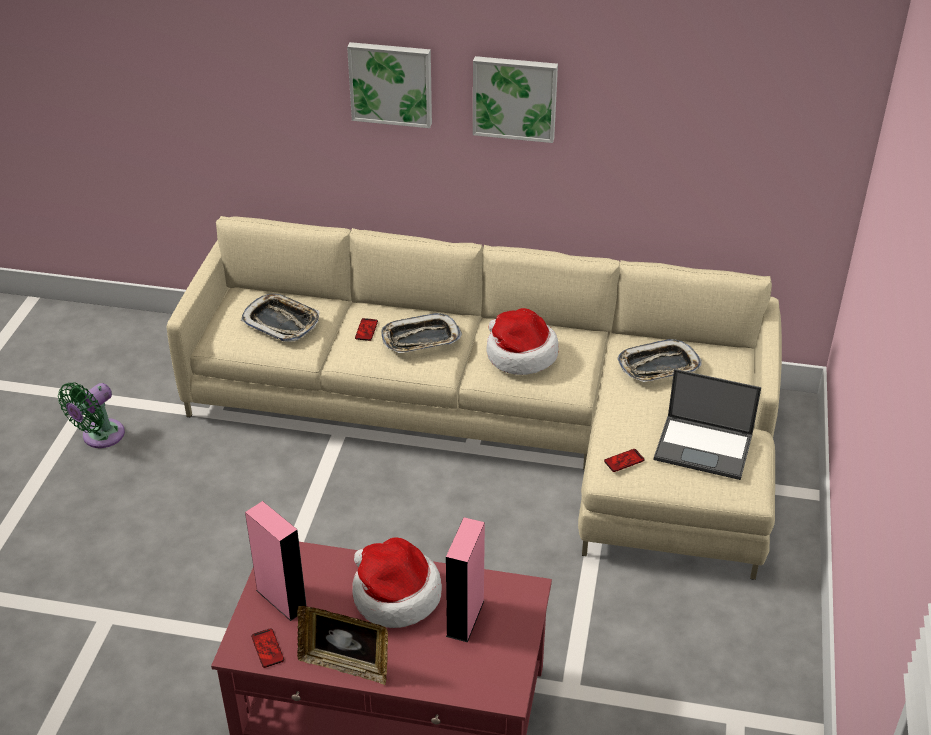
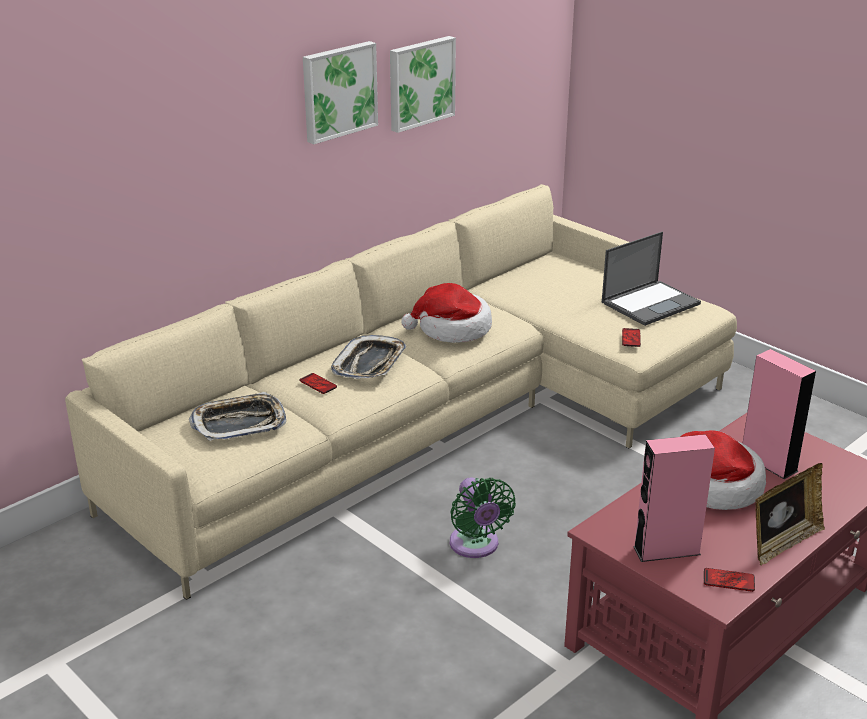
camera: 55 degrees left, 10 degrees down
(99, 437) = (133, 678): green fan -> green fan (476, 546)
(391, 83) = (229, 116): picture -> picture (420, 83)
(658, 367) = (539, 284): tray -> none

